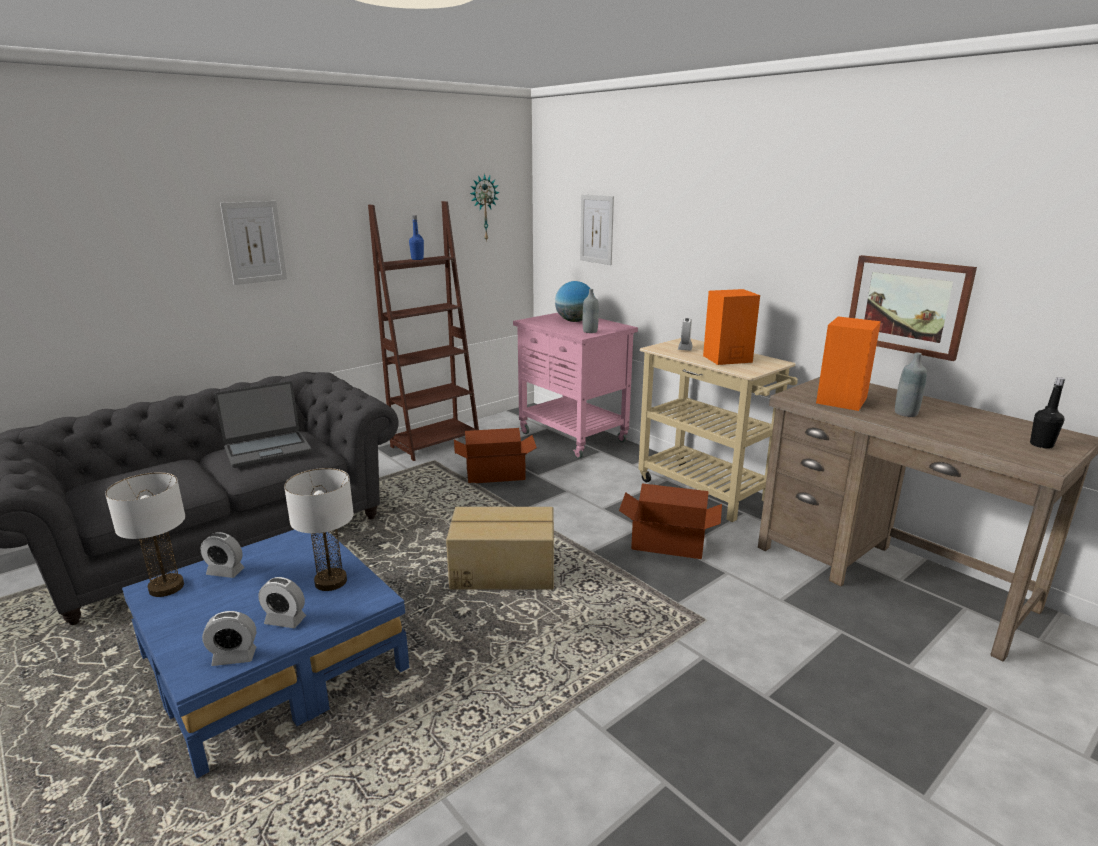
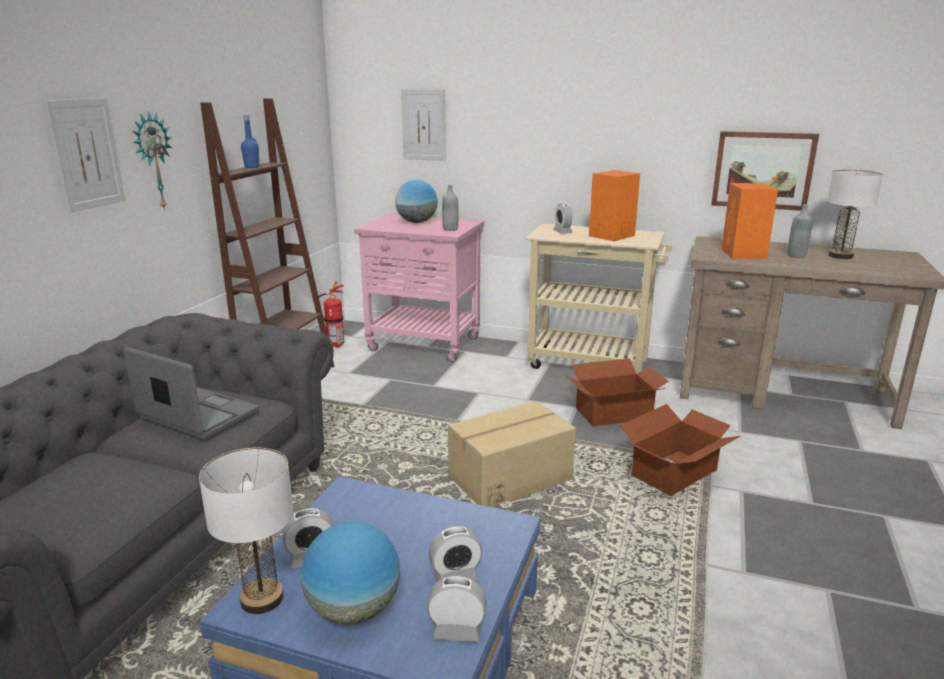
camera: 30 degrees left, 0 degrees up
(200, 616) = (353, 610): none -> globe
(234, 657) = (457, 631): alarm clock -> alarm clock turned 135 degrees counterclockwise
(267, 450) = (197, 415): laptop -> laptop turned 90 degrees counterclockwise
(331, 581) = (445, 525): table lamp -> table lamp (840, 256)
(483, 208) = (293, 106): wall clock -> wall clock (153, 161)
(496, 474) = (392, 394): cardboard box -> cardboard box (675, 473)
(499, 423) = (333, 346): none -> fire extinguisher
(1041, 445) = (900, 262): black bottle -> none

